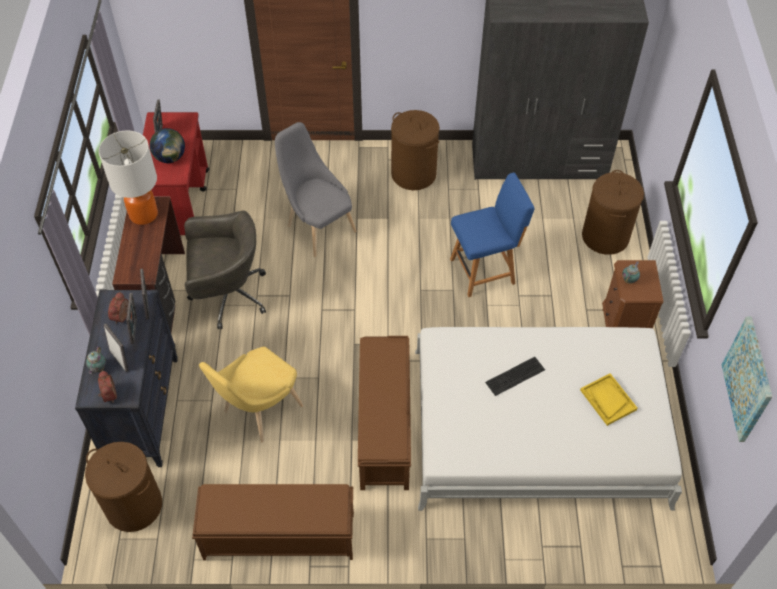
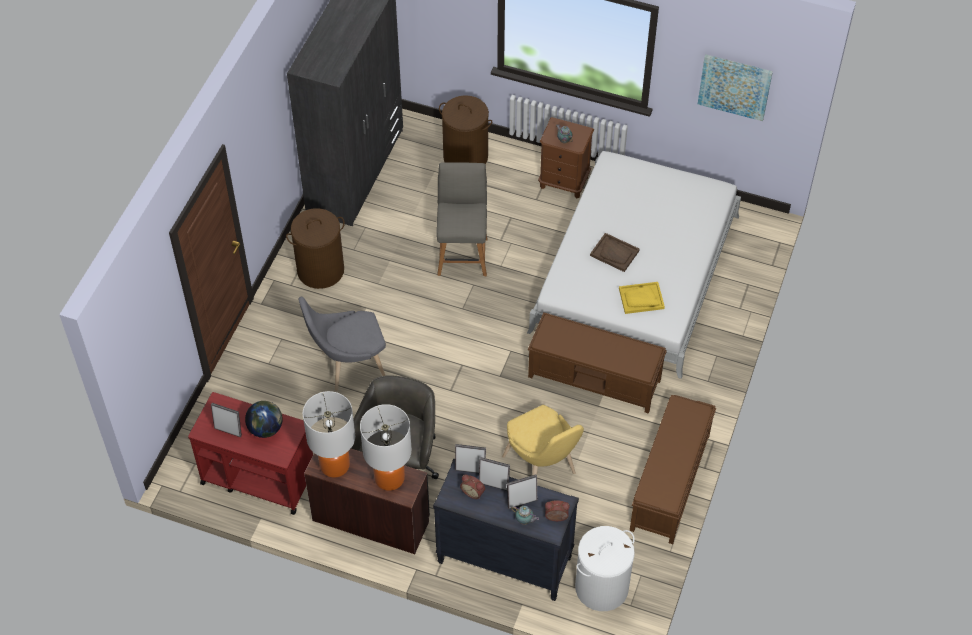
camera: 70 degrees left, 0 degrees up
(134, 505) = (601, 587): brown laundry basket -> white laundry basket
(140, 257) = (389, 478): none -> table lamp
(485, 270) = (462, 254): blue chair -> grey chair
(515, 377) = (614, 253): keyboard -> brown tray
(608, 400) = (659, 202): yellow tray -> yellow tray (641, 299)

